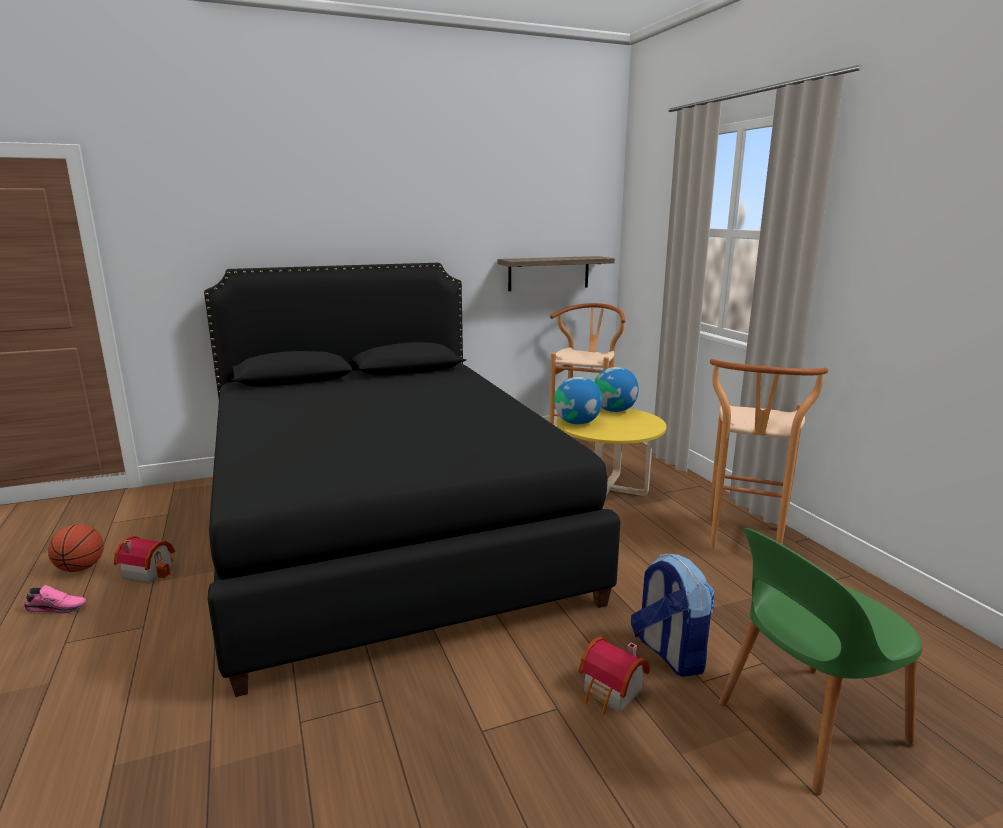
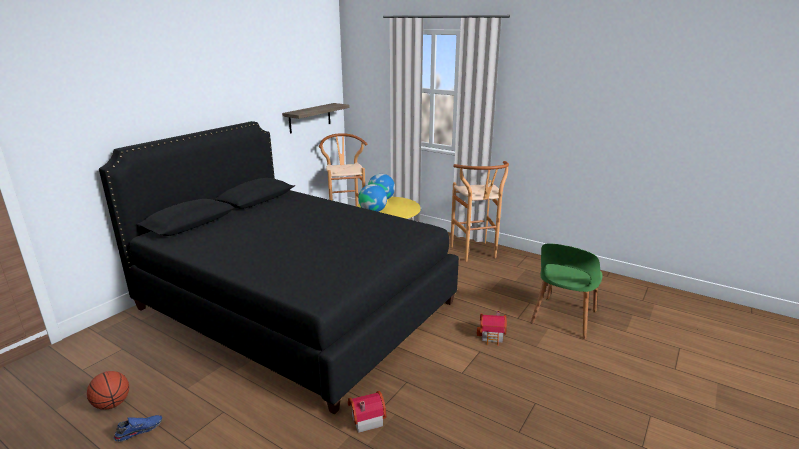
camera: 35 degrees left, 5 degrees up
(57, 608) = (139, 430): pink shoe -> blue shoe
(149, 571) = (172, 384): toy house -> toy house (365, 419)
(669, 653) = (496, 312): backpack -> none

